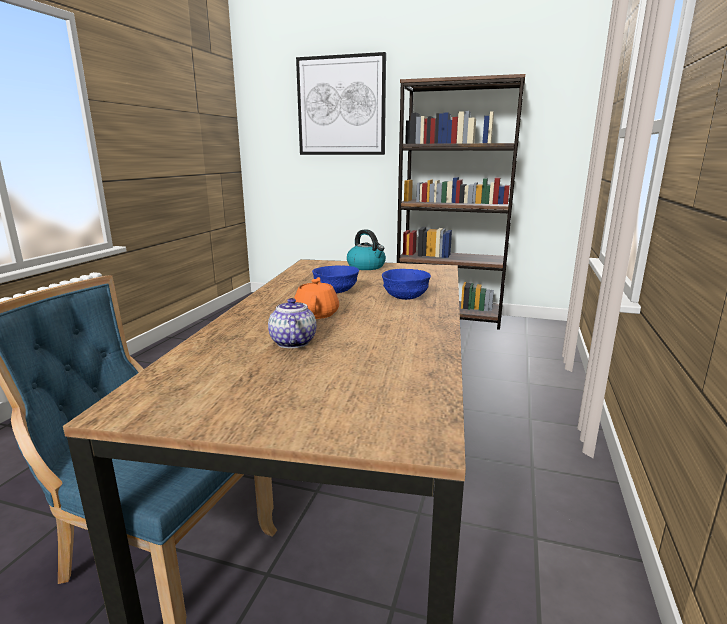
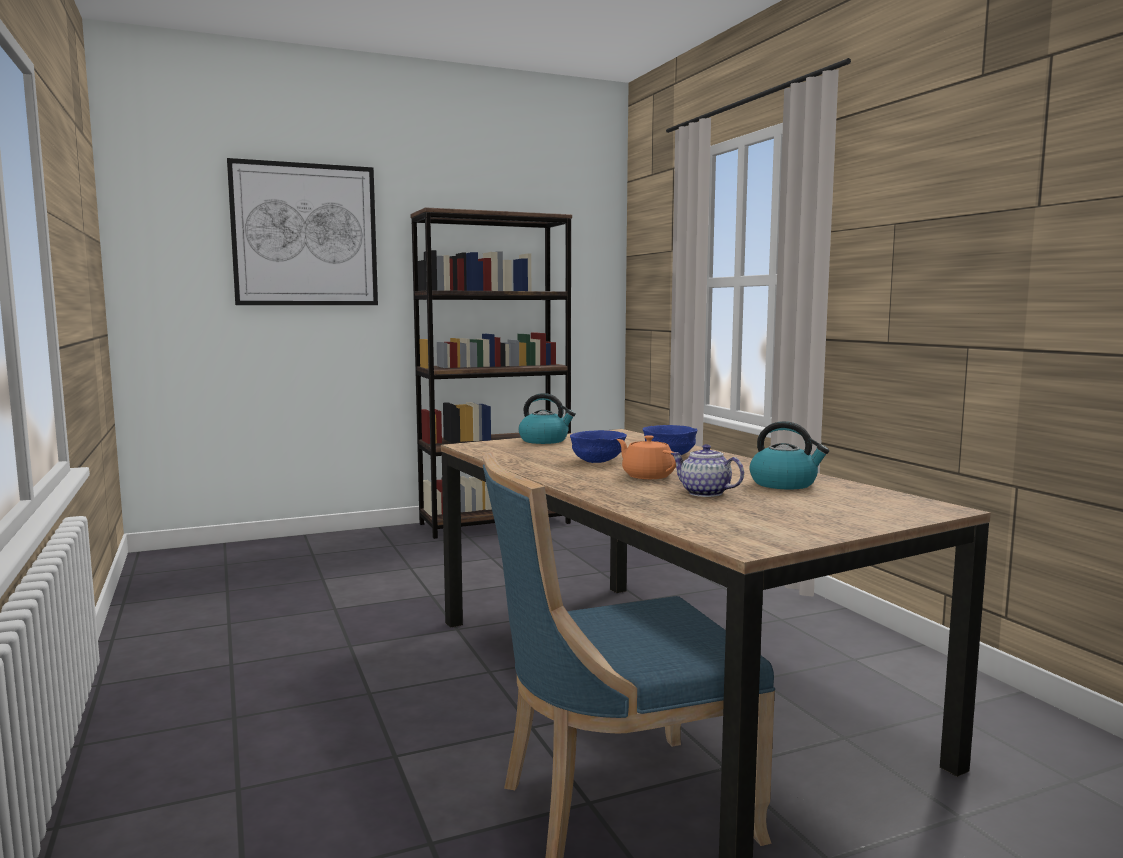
camera: 40 degrees left, 10 degrees down
(385, 351) = (784, 484): none -> kettle

